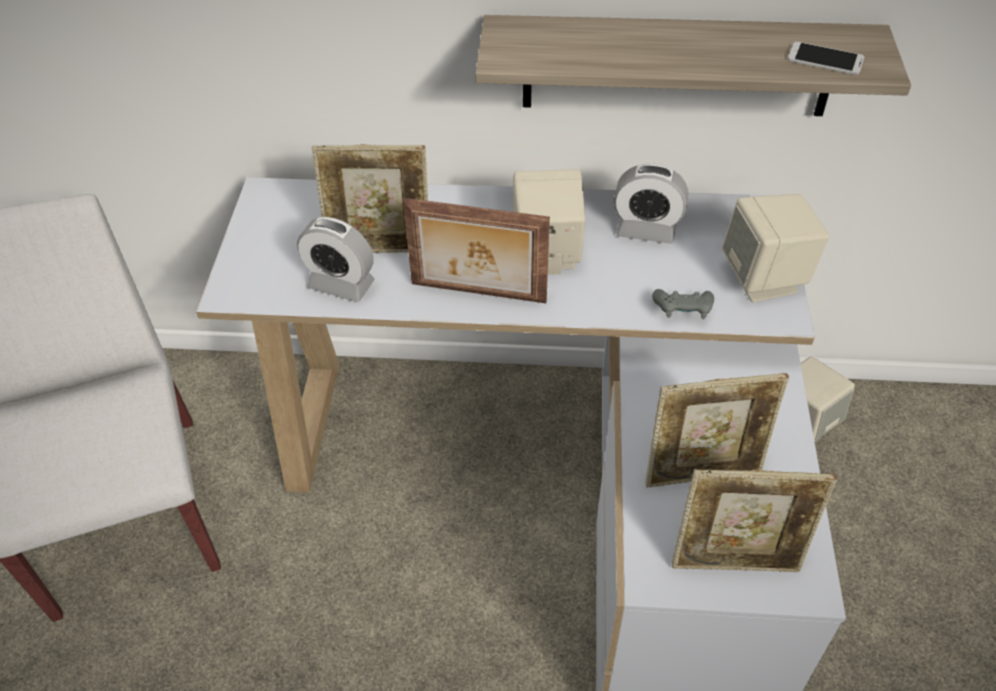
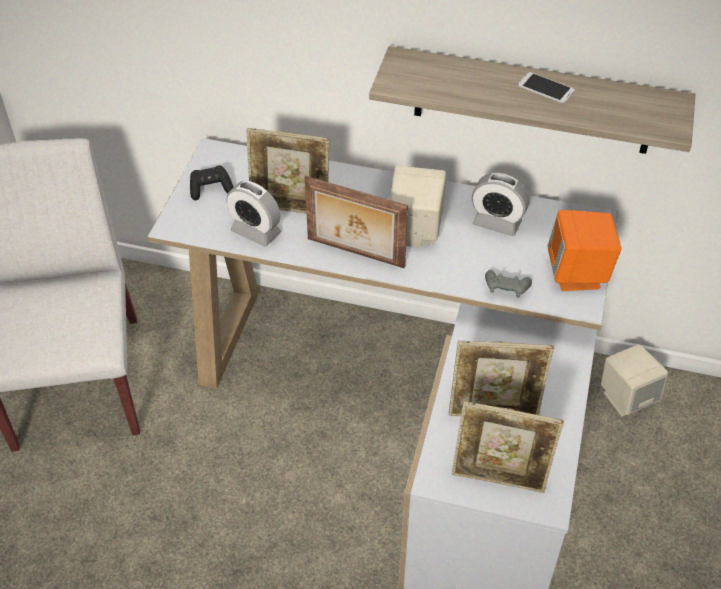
camera: 10 degrees right, 0 degrees up
(270, 238) = (211, 189): none -> black game controller
(764, 279) = (577, 274): beige speaker -> orange speaker
(825, 59) = (633, 115): phone -> phone (546, 88)

